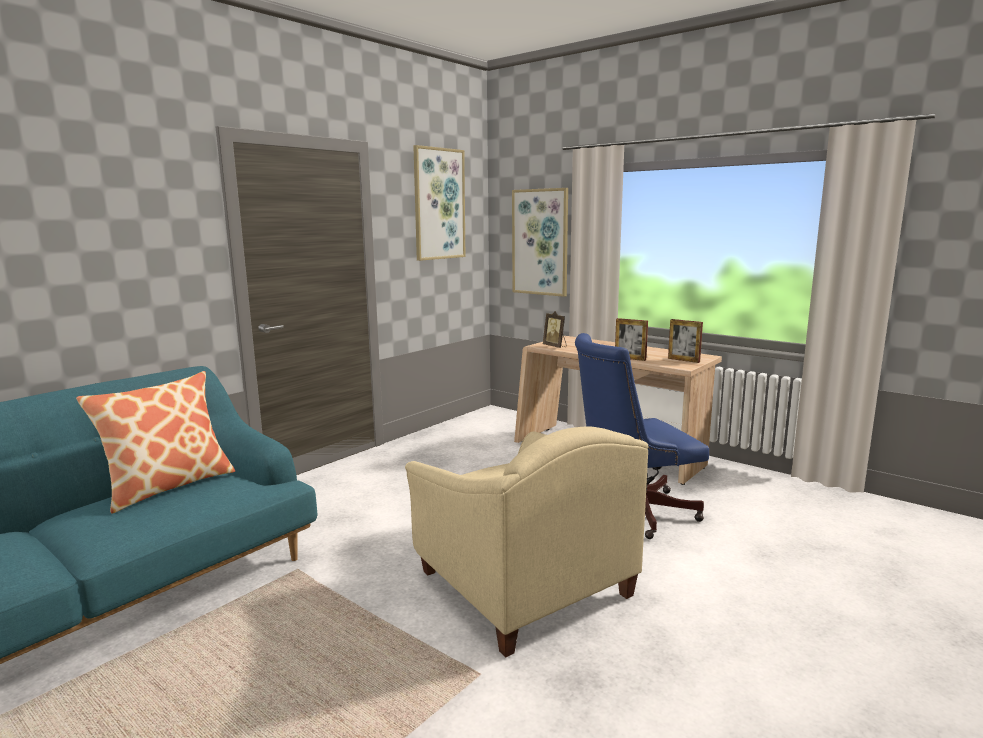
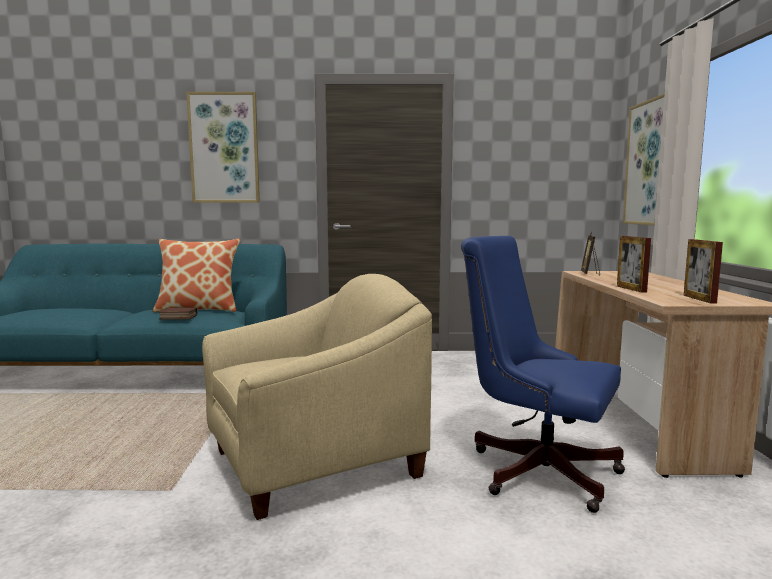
camera: 50 degrees right, 5 degrees down
(186, 505) = (177, 317): none -> book
(439, 204) = (540, 129): picture -> picture (224, 148)
(521, 585) = (314, 463): beige armchair -> beige armchair turned 135 degrees counterclockwise

